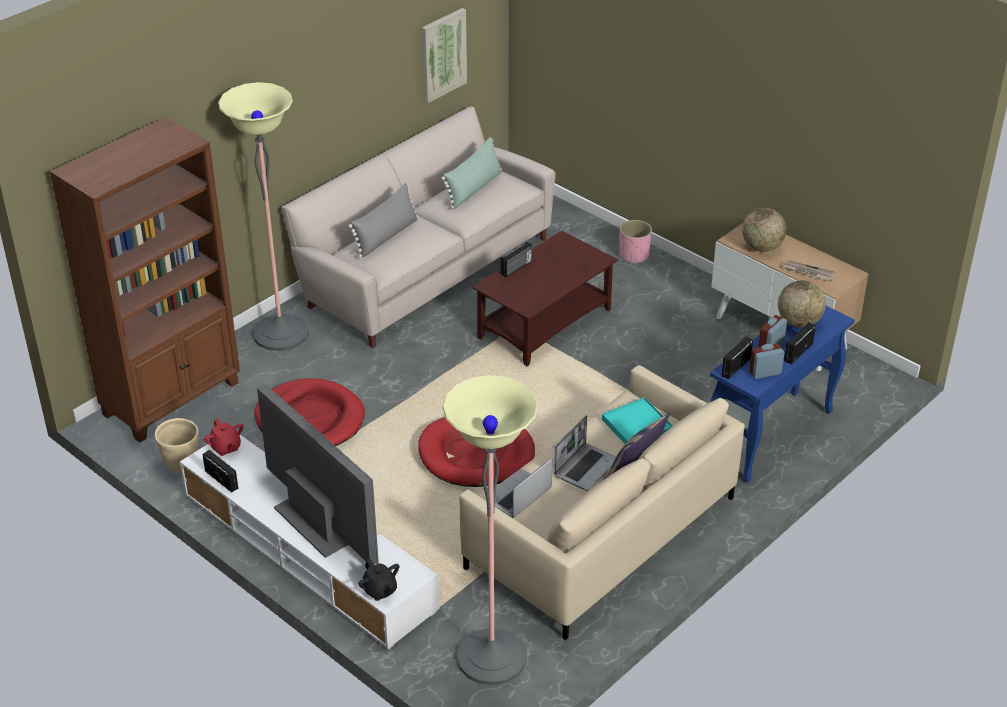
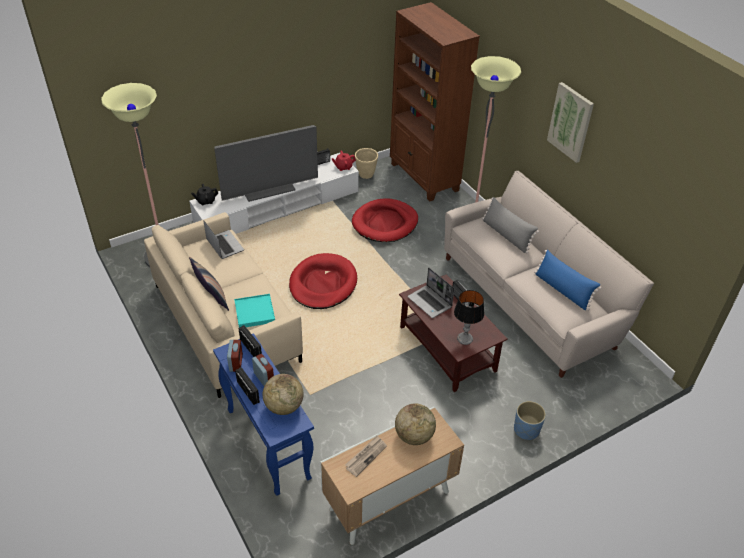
camera: 105 degrees right, 5 degrees up
(443, 55) = (652, 220): picture -> picture (570, 122)
(474, 188) = (562, 290): green pillow -> blue pillow
(579, 258) = (465, 339): none -> table lamp
(585, 467) = (230, 279): laptop -> laptop (430, 302)
(634, 255) = (526, 430): pink planter -> blue planter

